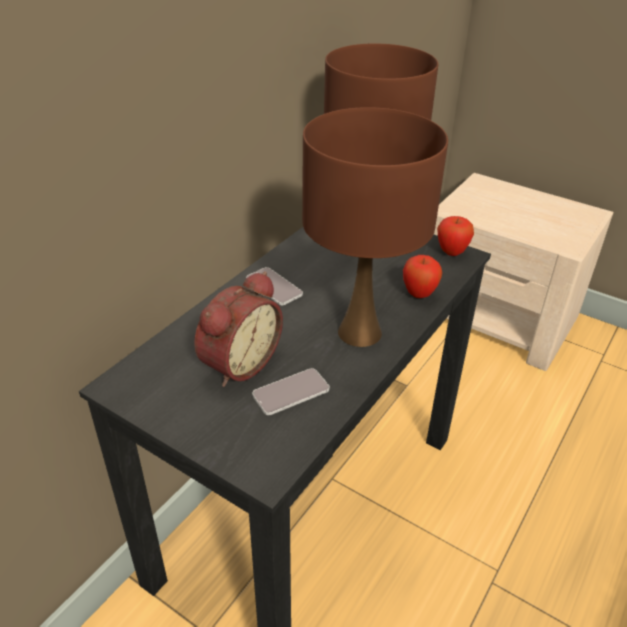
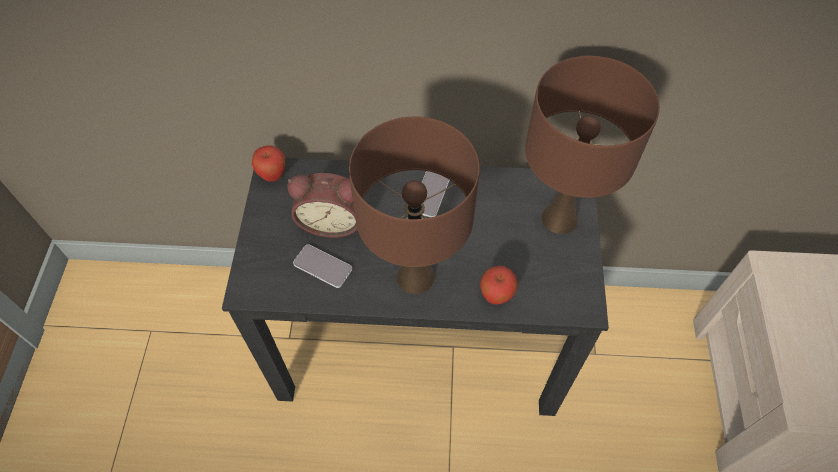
camera: 60 degrees right, 20 degrees up
(451, 252) = (582, 295): apple -> apple (273, 175)

